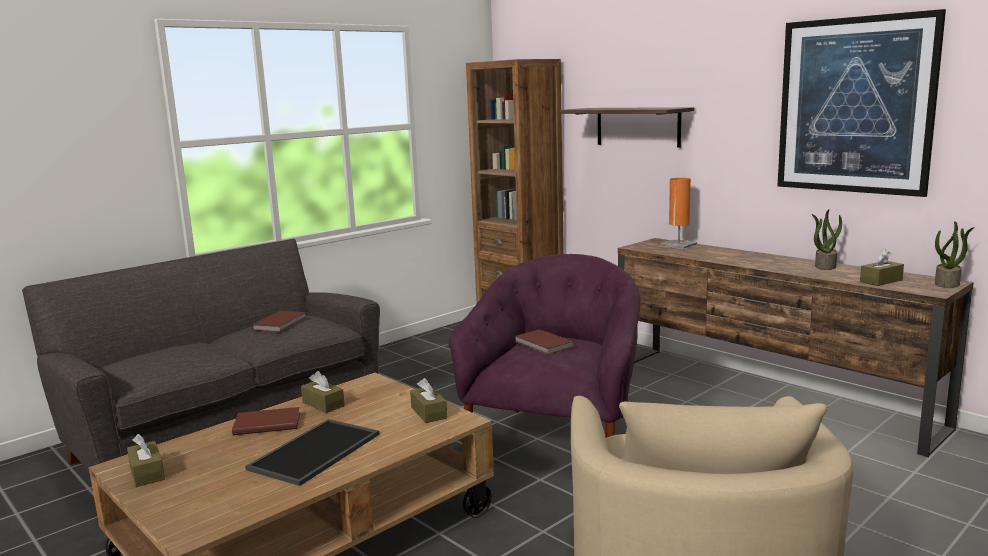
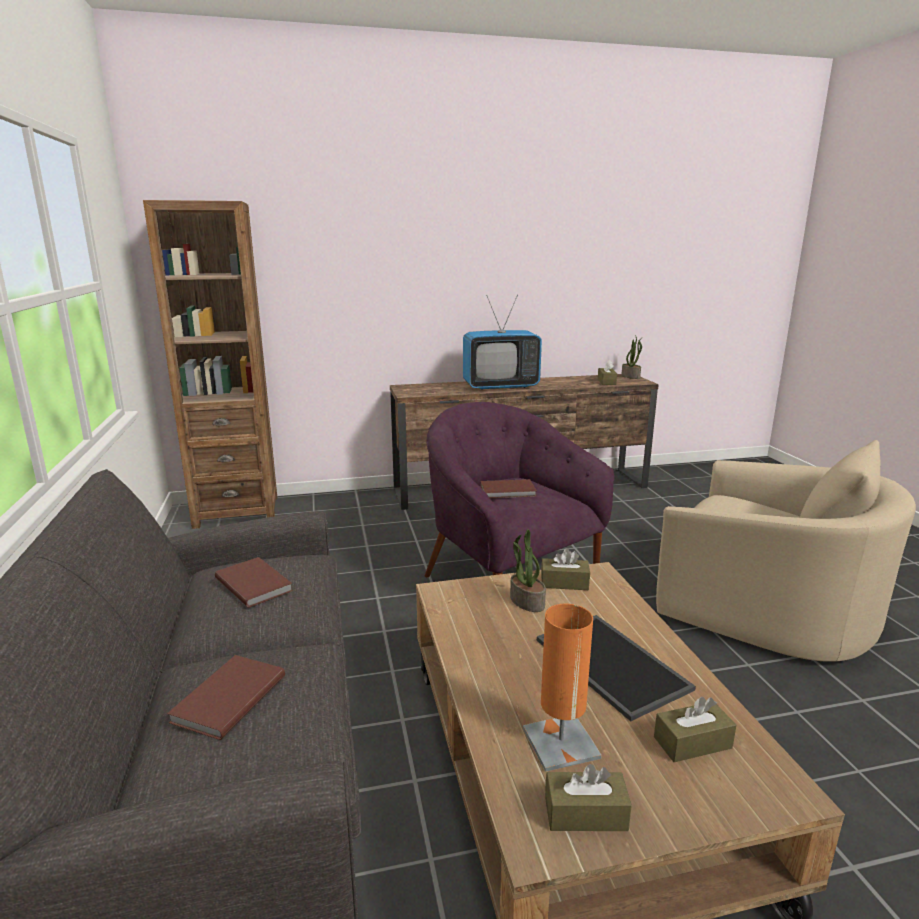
camera: 60 degrees left, 5 degrees up
(266, 423) = (499, 682): brown book -> brown book (226, 699)
(323, 404) = (478, 633): brown tissue box -> brown tissue box (692, 742)
(637, 126) = (358, 279): shelf -> none
(678, 244) = (428, 386): orange table lamp -> orange table lamp (560, 743)
(740, 258) = (500, 386): none -> television
(825, 266) = (554, 380): potted plant -> potted plant (526, 601)
(854, 106) = (555, 258): picture -> none

